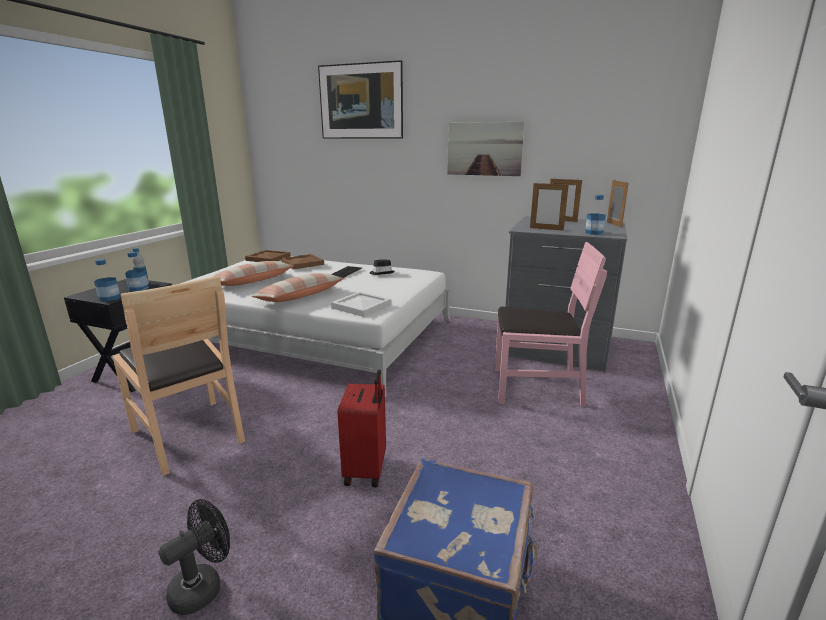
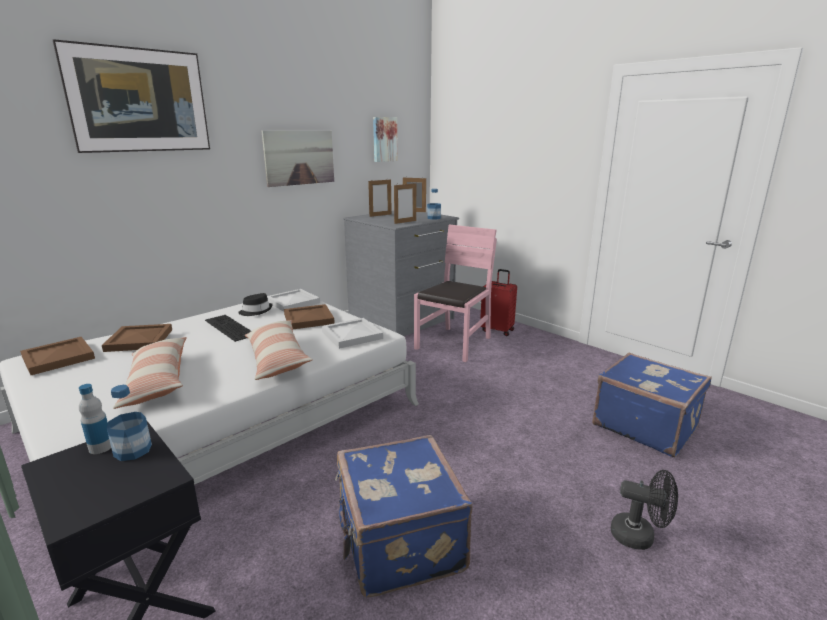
camera: 65 degrees left, 0 degrees up
(109, 298) = (153, 478): bottle -> none
(188, 434) = (398, 542): brown chair -> blue suitcase
(203, 586) = (639, 536): black fan -> black fan turned 135 degrees clockwise
(367, 470) = (523, 434): red suitcase -> red suitcase (497, 330)
(381, 287) = (308, 319): none -> brown tray
(412, 276) = (292, 302): none -> white tray
(603, 131) = (384, 139): none -> picture

